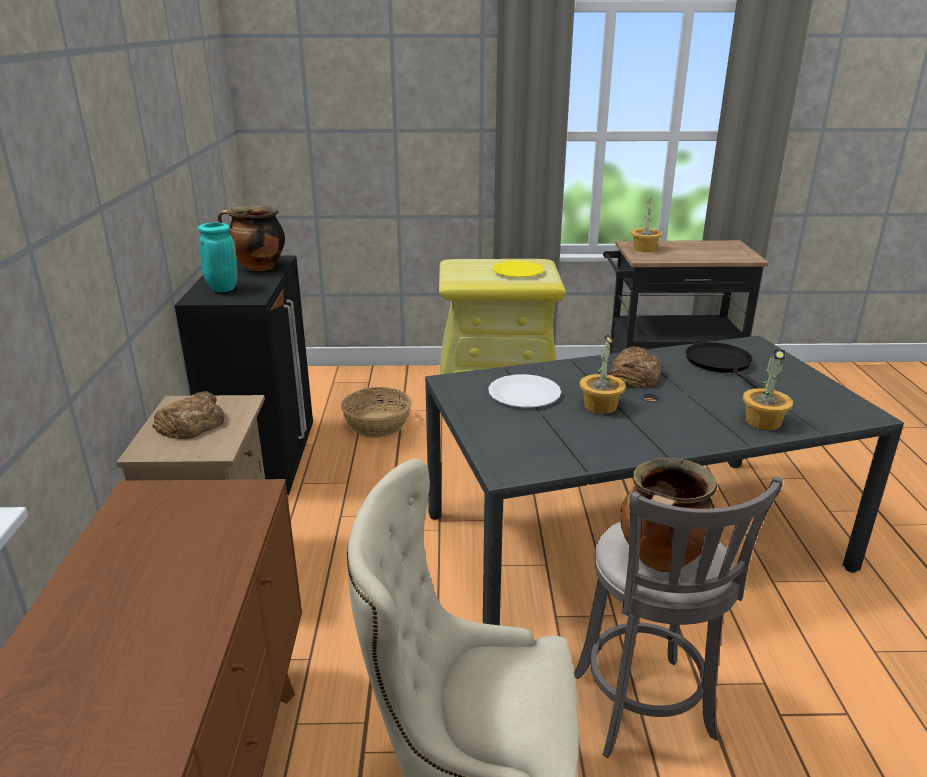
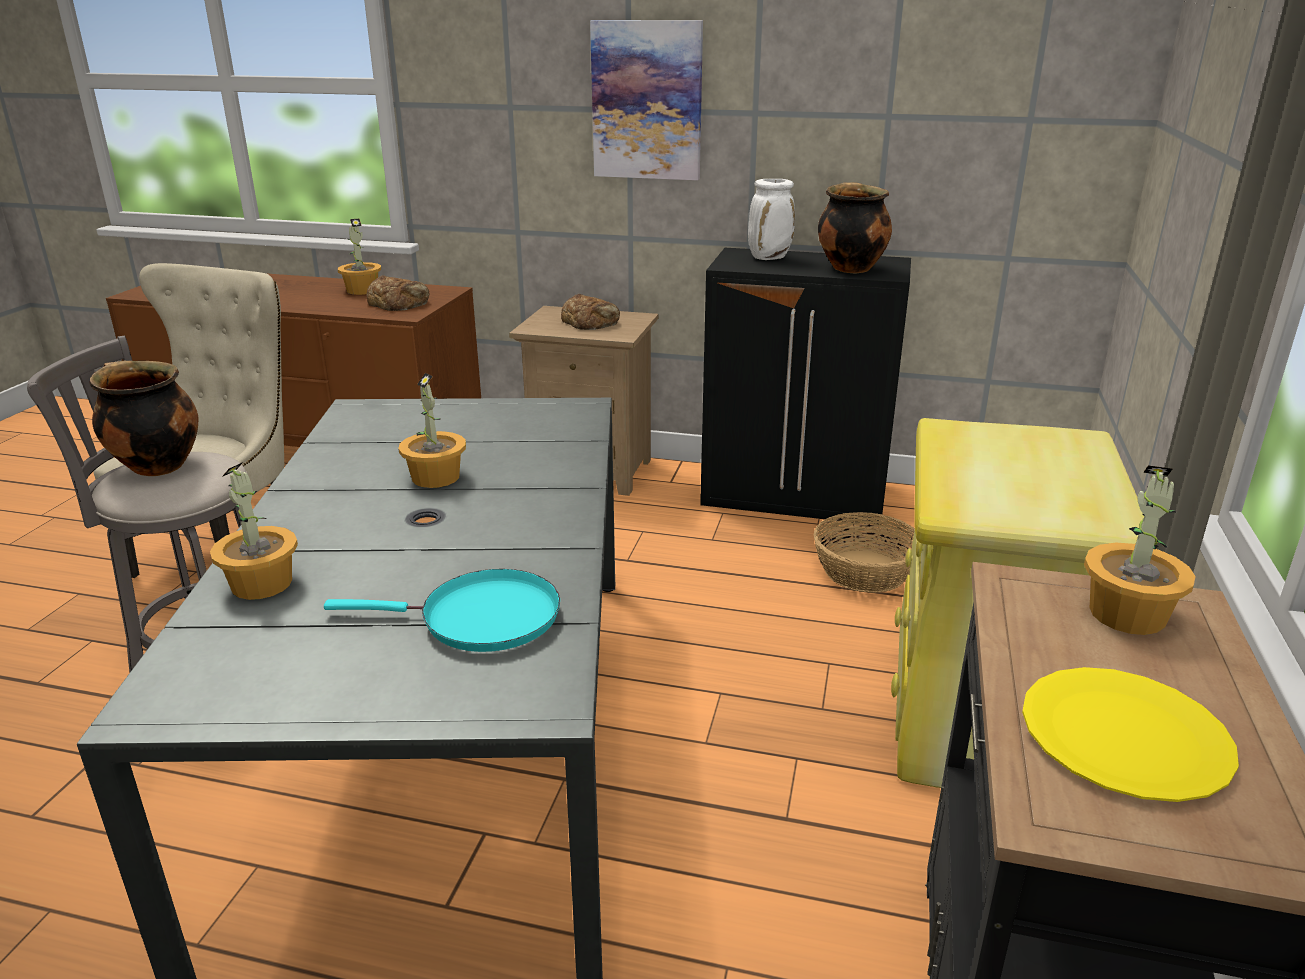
camera: 105 degrees right, 0 degrees up
(112, 193) = (647, 101): none -> picture
(120, 568) = (362, 290): none -> potted plant
(222, 289) = (769, 258): turquoise vase -> white vase
(517, 271) = (1028, 483): yellow plate -> yellow plate (1125, 736)
(524, 393) = (515, 440): white plate -> none
(633, 375) = (505, 522): bread -> bread (399, 302)
(720, 364) = (481, 618): black frying pan -> turquoise frying pan

